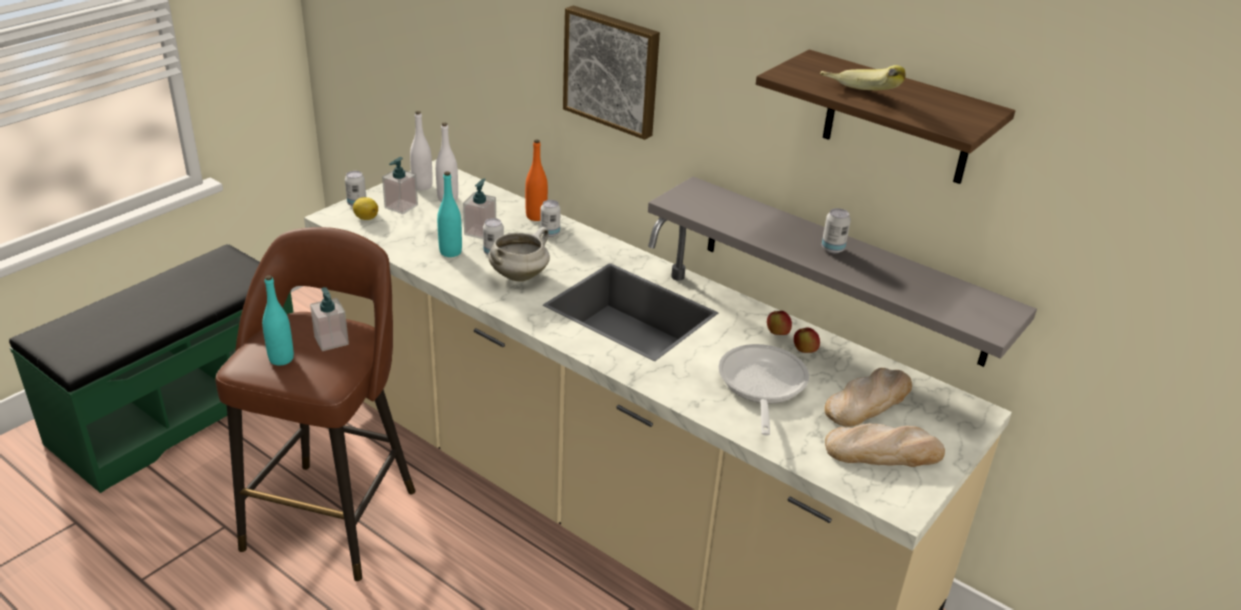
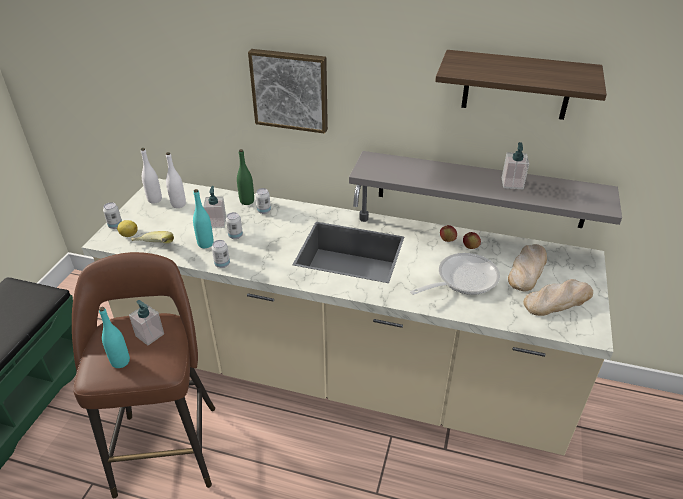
camera: 20 degrees left, 5 degrees up
(401, 206) = (149, 219): soap dispenser -> soap dispenser (512, 183)
(519, 275) = (263, 247): white cooking pot -> none
(536, 216) = (247, 201): orange bottle -> green bottle
(761, 386) = (462, 279): frying pan -> frying pan turned 75 degrees clockwise
(832, 249) = (482, 179): can -> can (222, 264)
(857, 97) = (511, 77): banana -> banana (154, 249)

